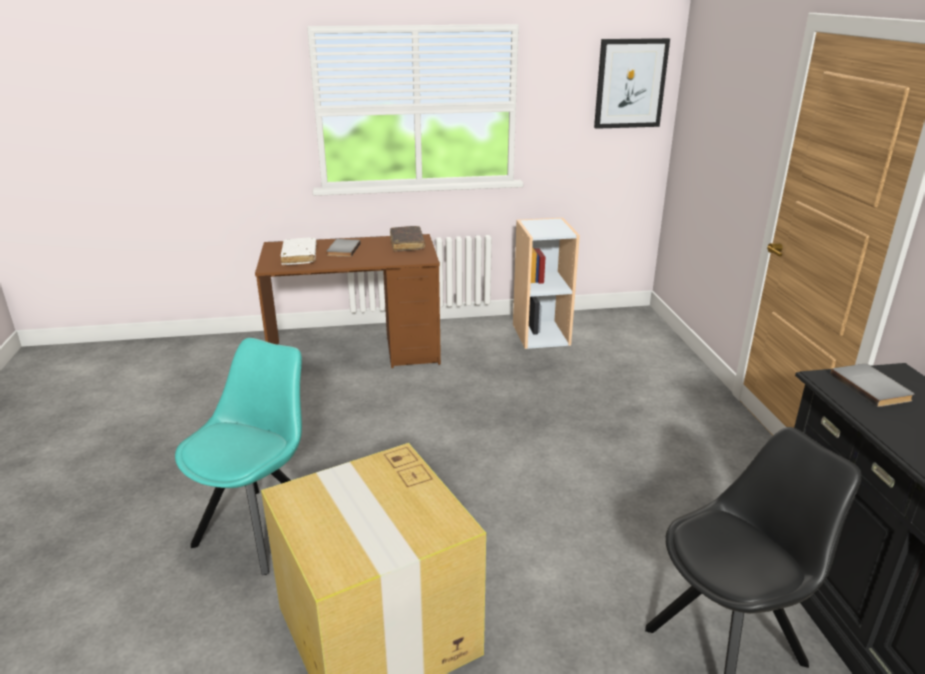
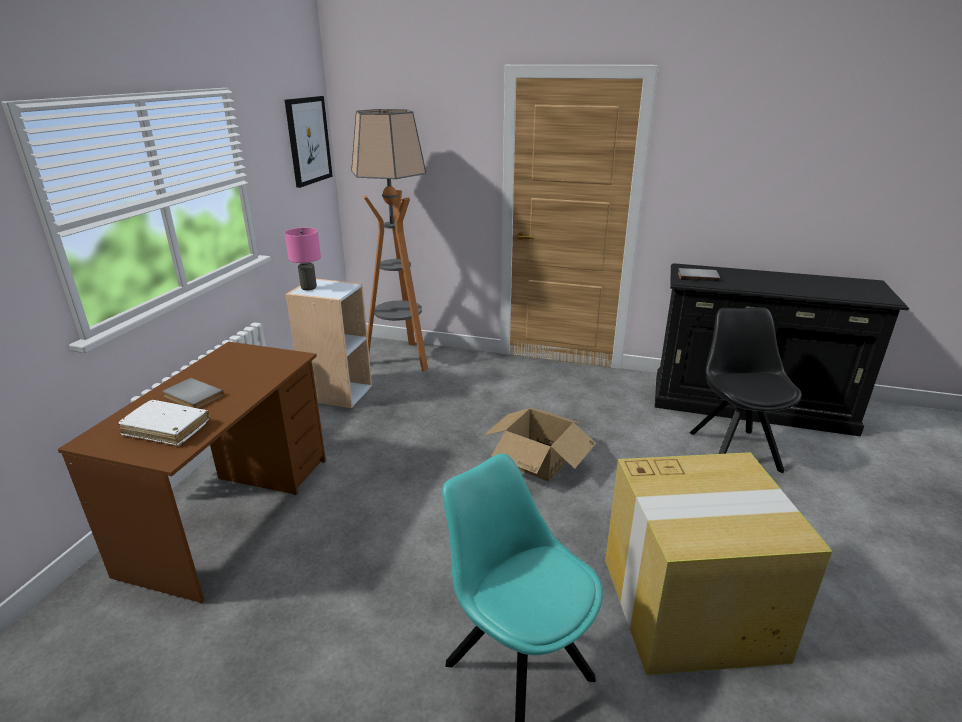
camera: 65 degrees left, 0 degrees up
(407, 244) = (238, 357): brown book -> none
(538, 222) = (309, 288): none -> pink table lamp
(542, 474) = (538, 460): none -> cardboard box
(637, 342) = (401, 359): none -> floor lamp

